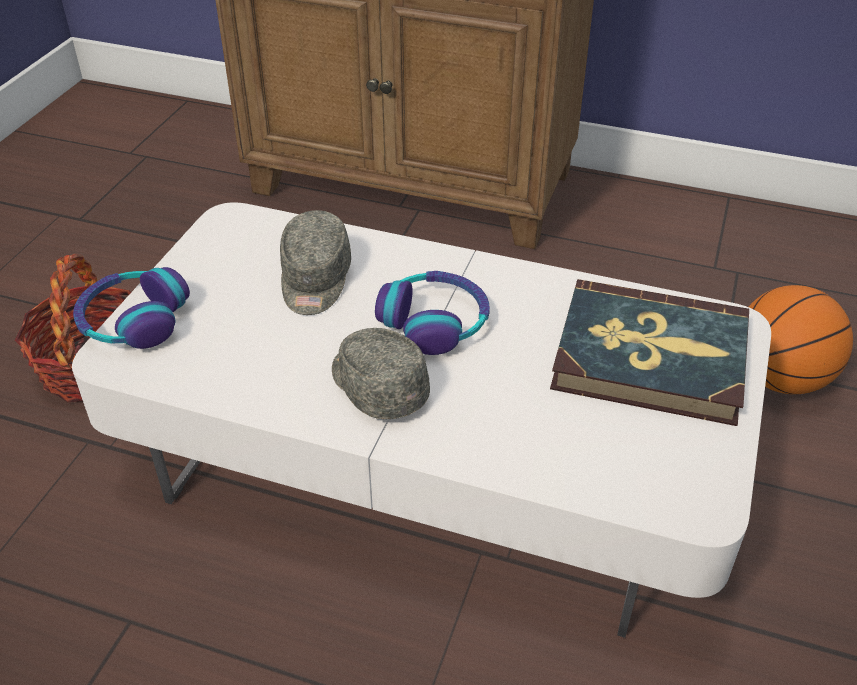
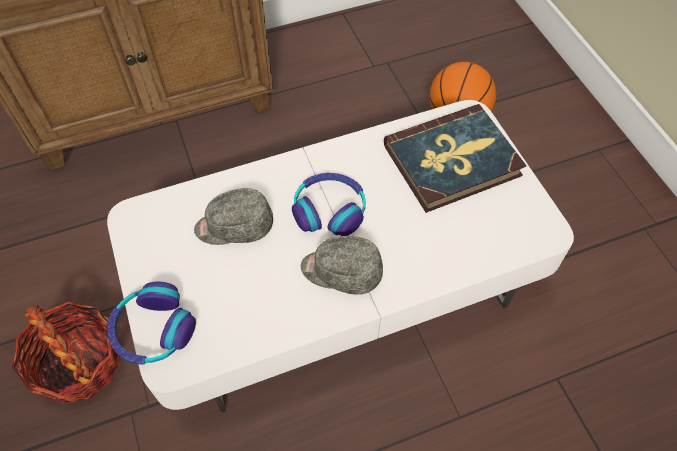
camera: 40 degrees left, 15 degrees up
(315, 280) = (234, 227): grey cap -> grey cap turned 120 degrees clockwise

